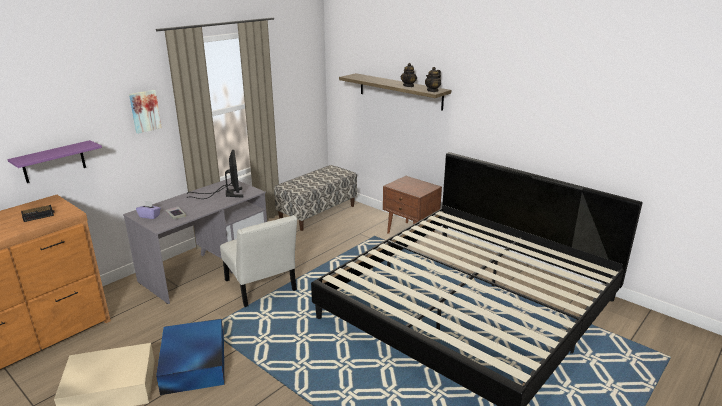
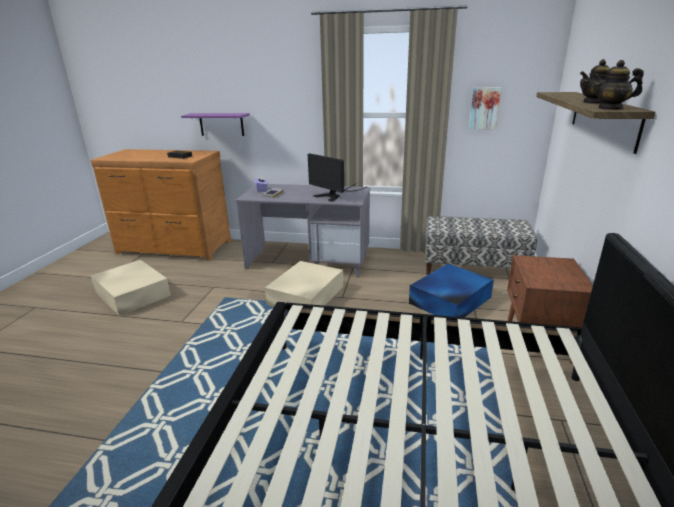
camera: 60 degrees right, 0 degrees up
(144, 111) = (299, 97): picture -> picture (484, 108)
(193, 364) = (173, 313): blue storage box -> blue storage box (449, 300)
(226, 194) = (334, 195): monitor -> monitor turned 90 degrees clockwise
(261, 287) = (305, 296): white chair -> beige storage box

